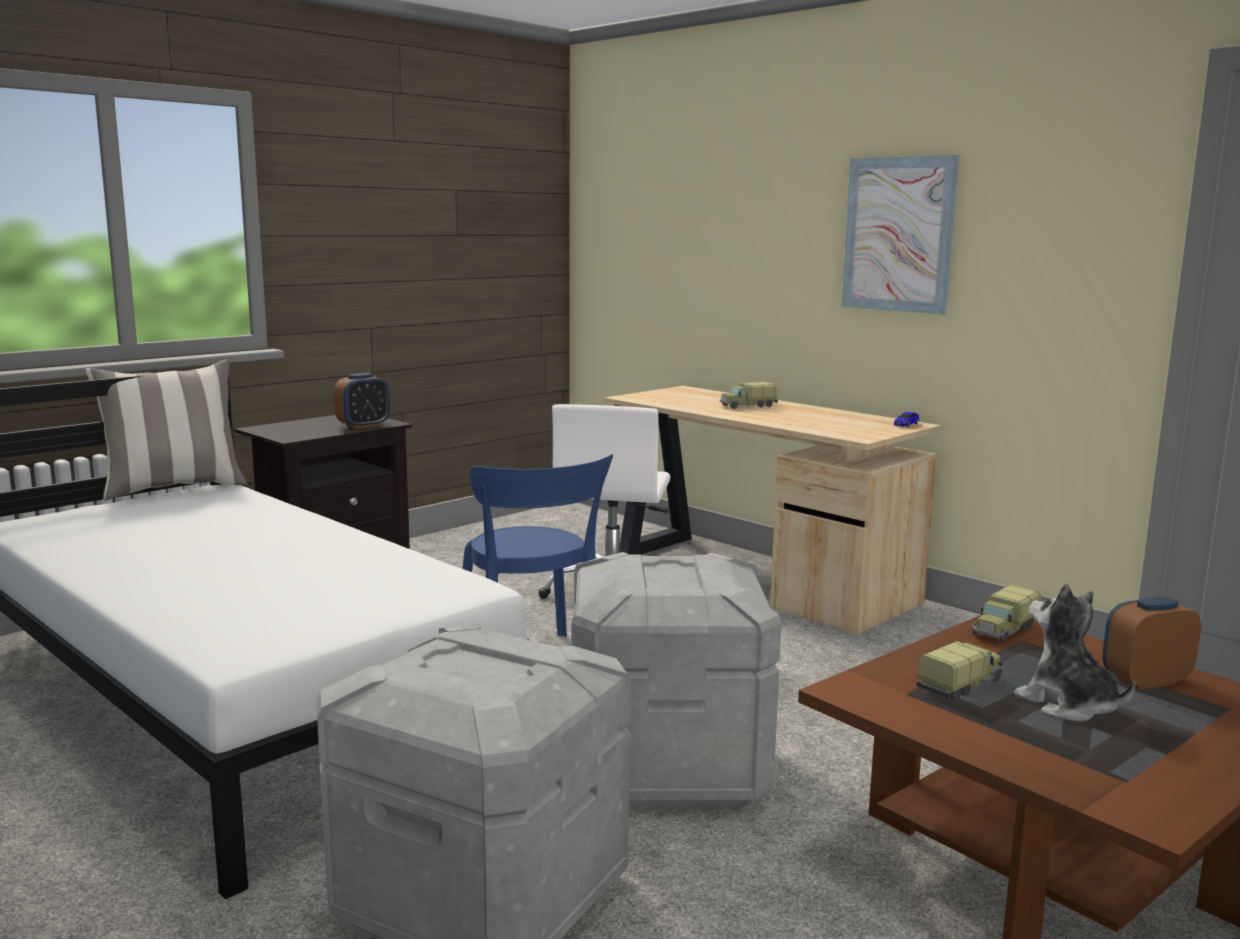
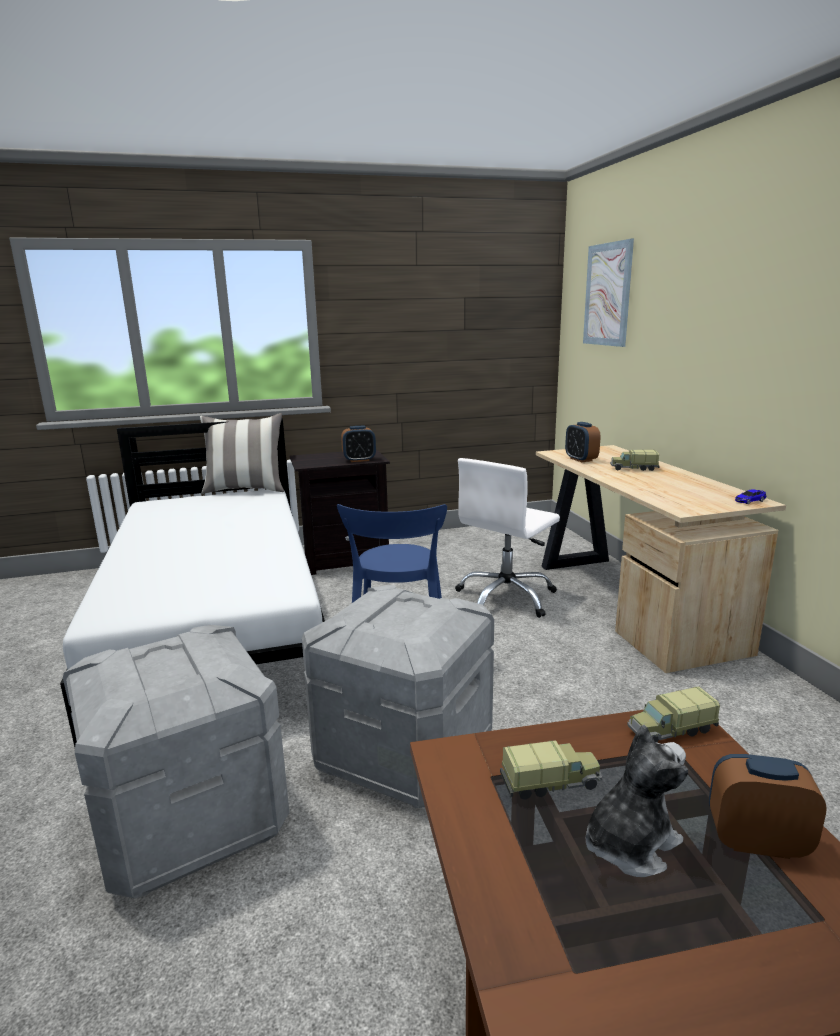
camera: 30 degrees right, 5 degrees up
(674, 402) = (581, 459): none -> alarm clock
(898, 234) = (769, 327): picture -> picture (607, 295)
(1067, 705) = (629, 843): plush toy -> plush toy turned 60 degrees clockwise

